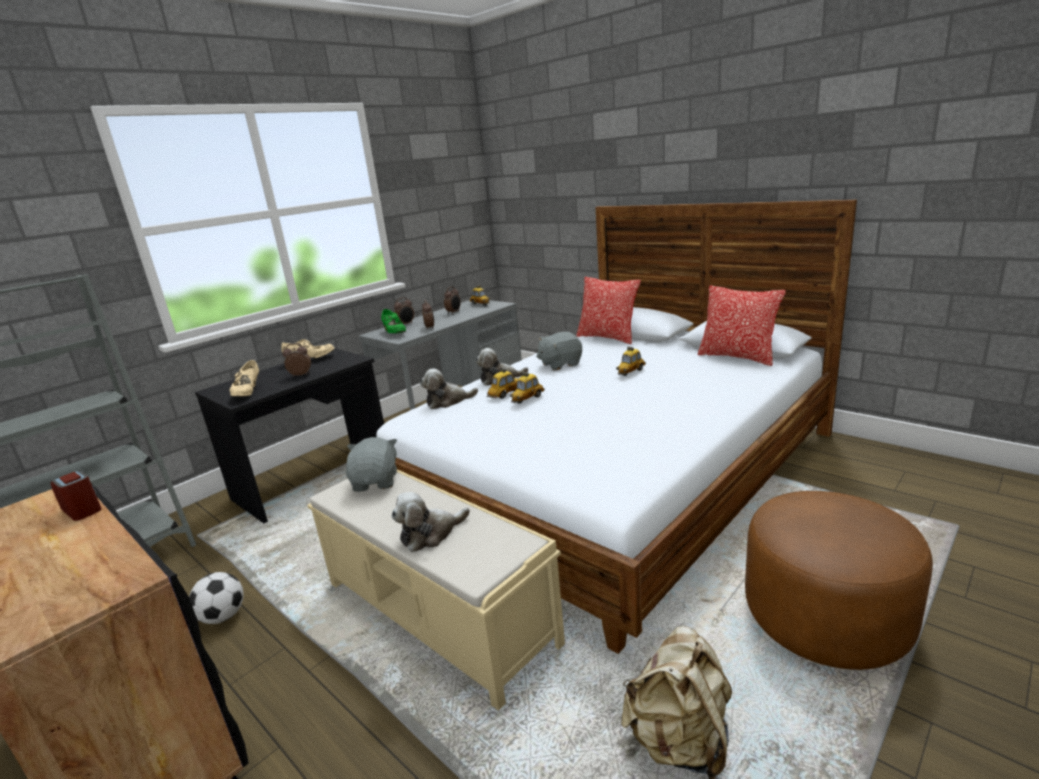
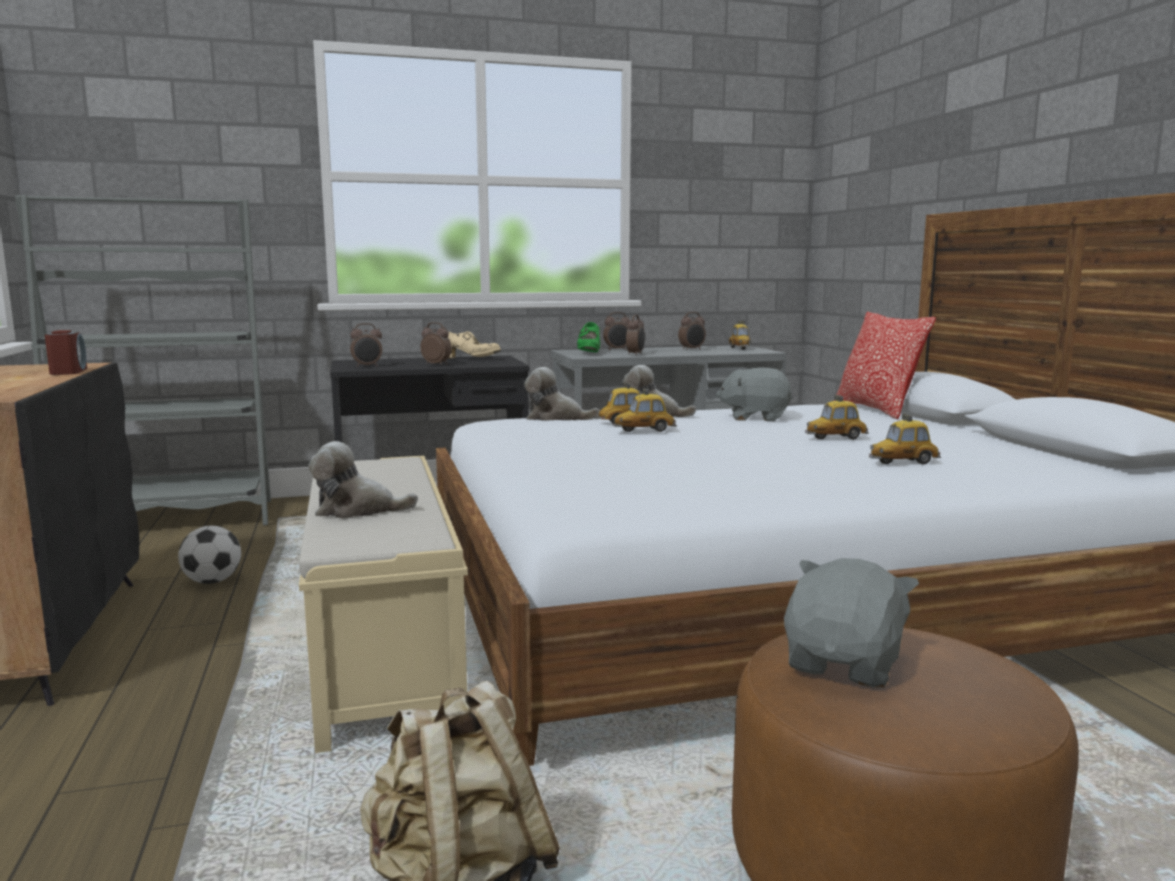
camera: 30 degrees right, 10 degrees down
(248, 393) = (367, 366): beige shoe -> alarm clock
(376, 482) = (390, 467): grey plush toy -> grey plush toy (845, 664)
(692, 384) = (903, 462): none -> toy car
(737, 357) = (1045, 455): pillow -> none

